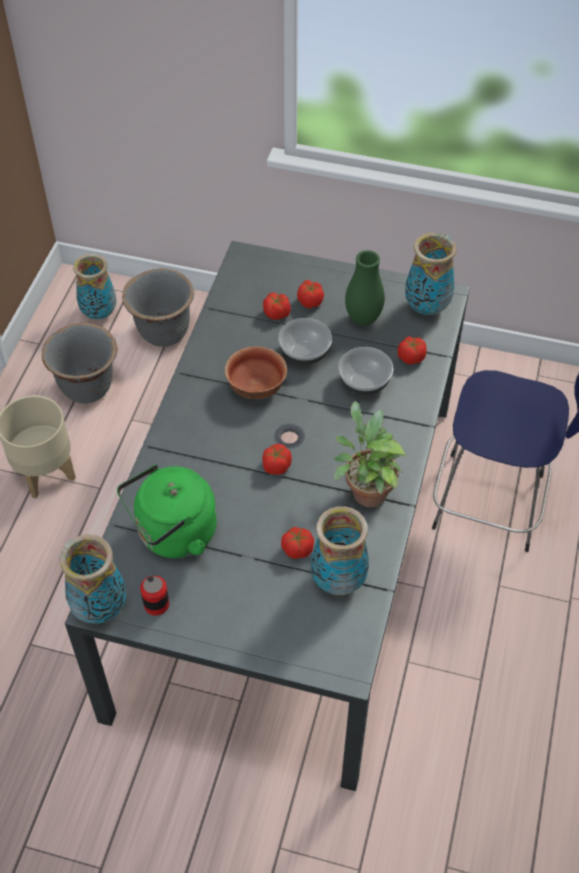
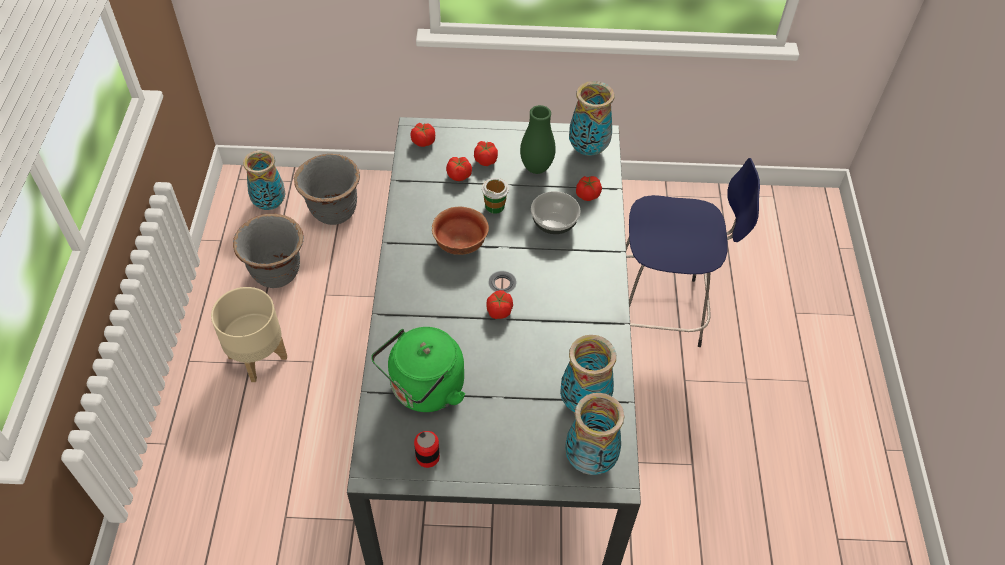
camera: 15 degrees left, 0 degrees up
(100, 609) = (376, 472): vase -> vase (590, 460)
(297, 549) = (539, 381): tomato -> tomato (423, 141)
(305, 353) = (495, 206): bowl -> cup
(366, 491) = (584, 318): potted plant -> none

